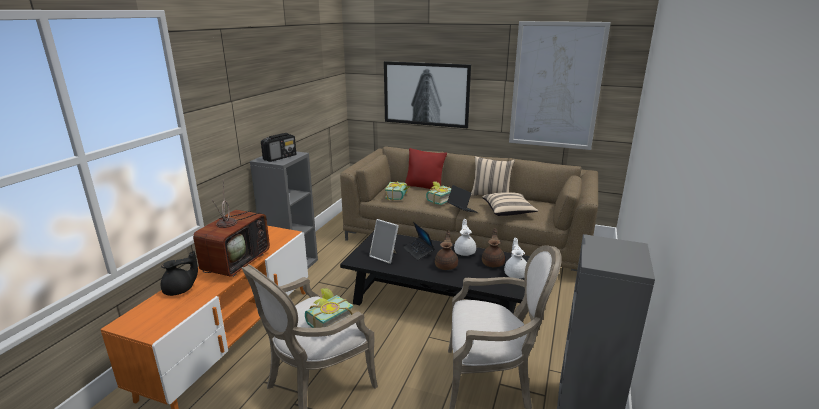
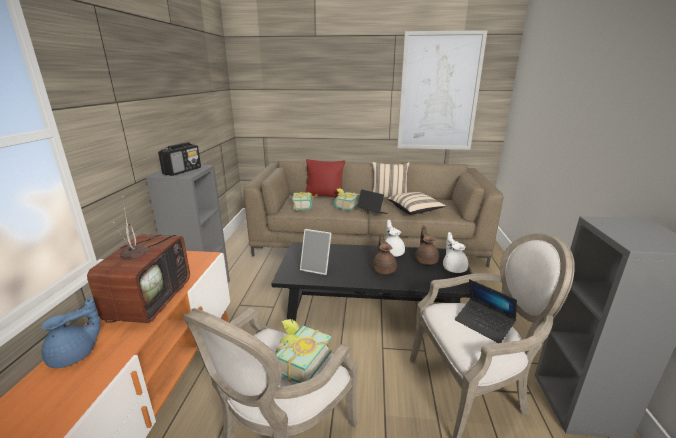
camera: 15 degrees left, 0 degrees up
(180, 290) = (75, 355): black teapot -> blue teapot
(418, 251) = (348, 258): laptop -> laptop (483, 324)
(426, 94) = (315, 107): picture -> none

